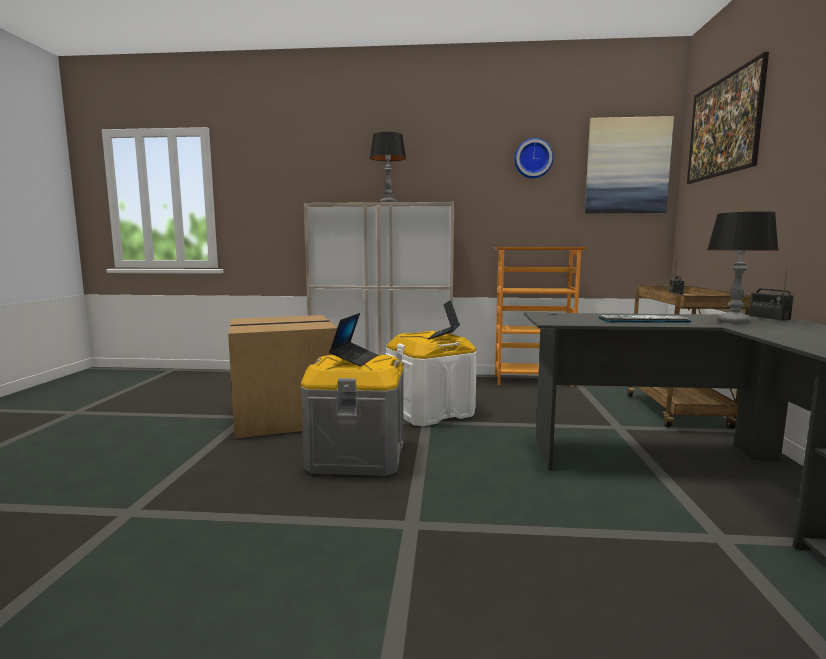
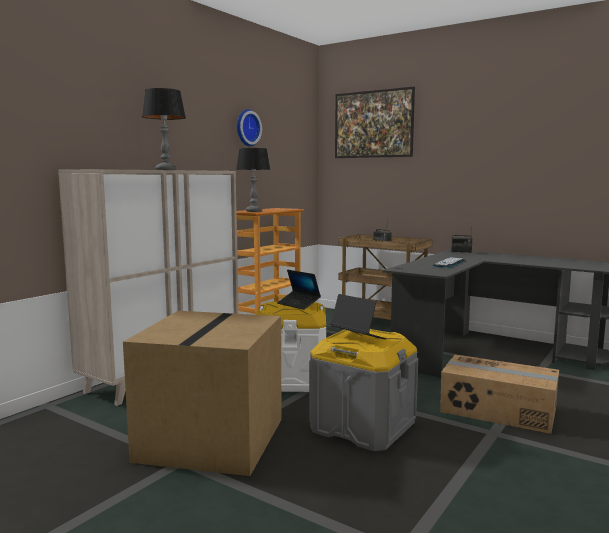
camera: 60 degrees left, 0 degrees up
(487, 520) = (498, 411): none -> cardboard box
(627, 166) = (296, 140): picture -> none
(733, 322) = (469, 257): table lamp -> table lamp (253, 211)

